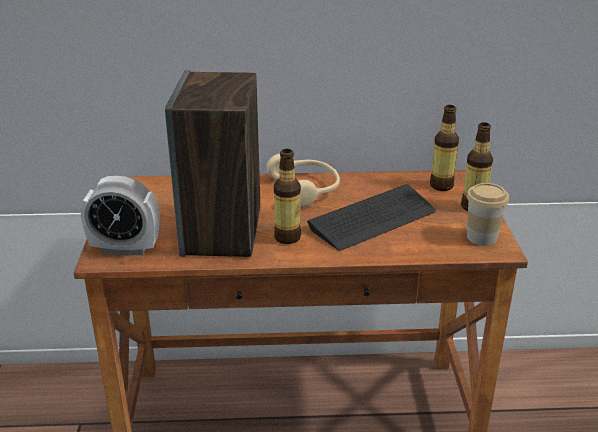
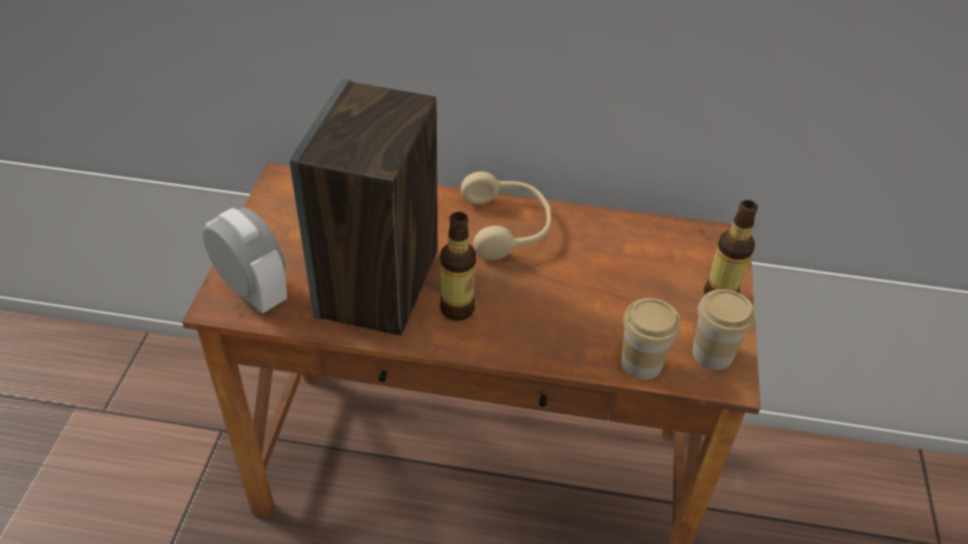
camera: 10 degrees right, 15 degrees up
(125, 248) = (252, 292): alarm clock -> alarm clock turned 150 degrees counterclockwise
(373, 219) = (577, 296): keyboard -> none
(434, 249) = (641, 363): none -> cup
(441, 186) = (689, 249): bottle -> none

